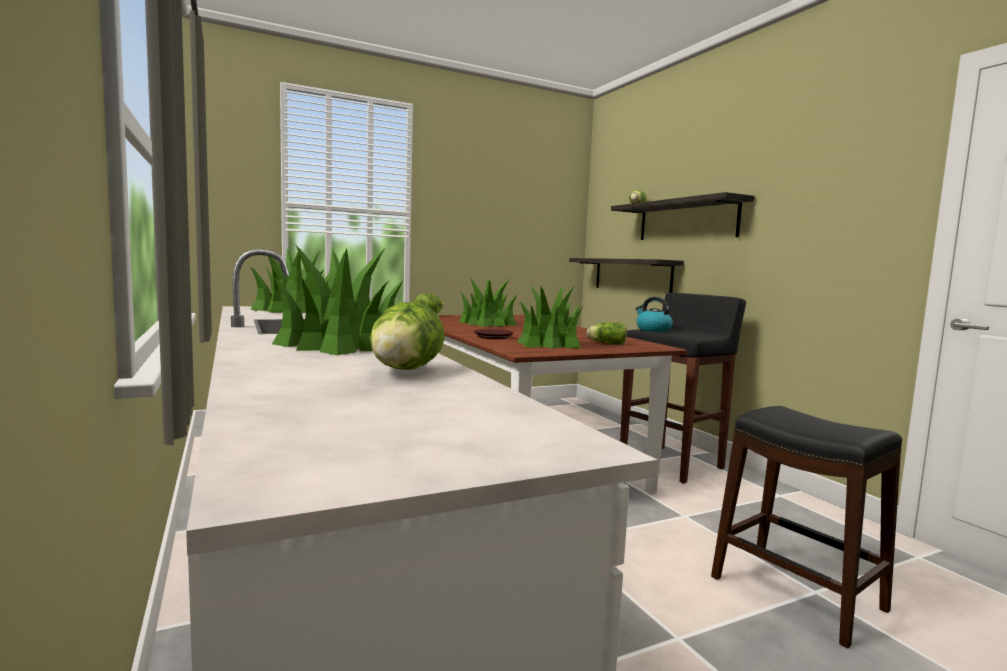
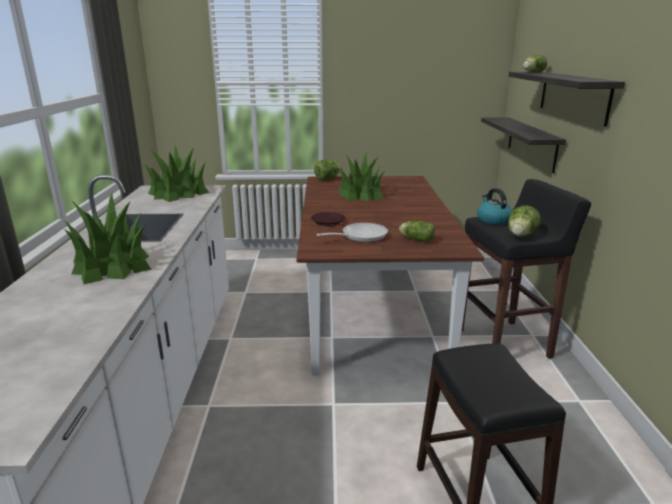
camera: 25 degrees right, 15 degrees up
(404, 371) = (84, 315): lettuce -> lettuce (520, 236)
(548, 343) = (360, 236): potted plant -> frying pan

